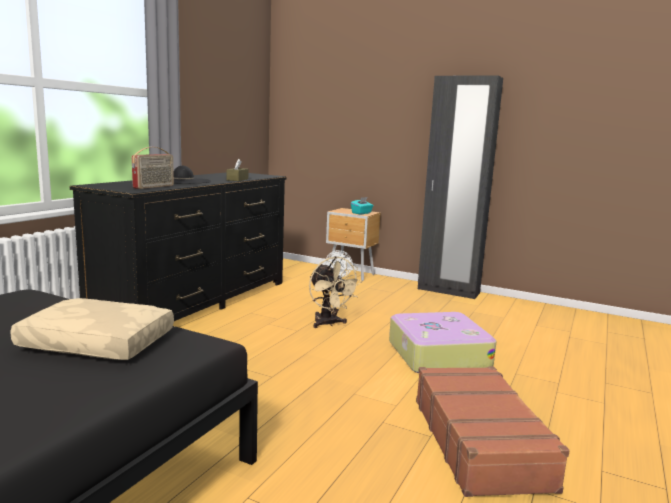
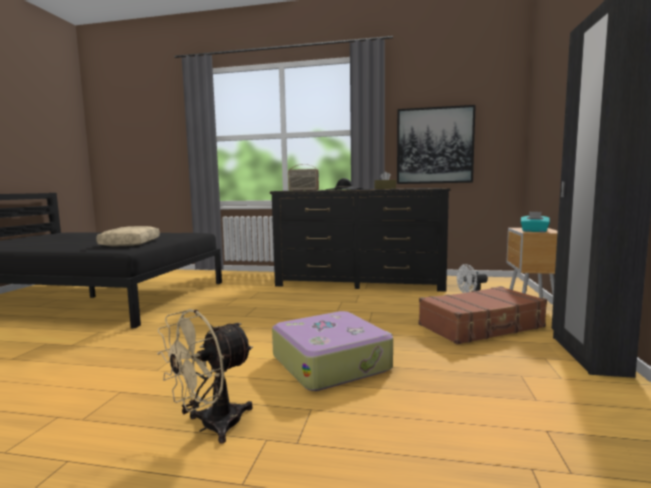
camera: 75 degrees right, 5 degrees down
(214, 120) = (434, 146): none -> picture
(328, 324) = (364, 316): beige fan -> beige fan (211, 426)
(480, 442) = (143, 390): brown suitcase -> brown suitcase (482, 326)

